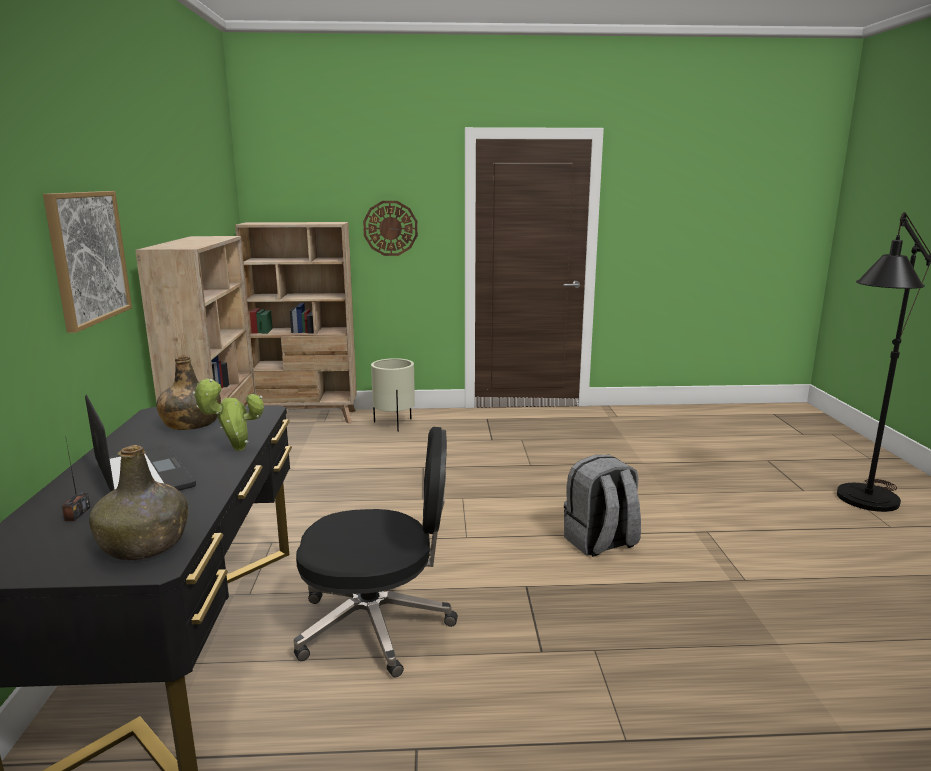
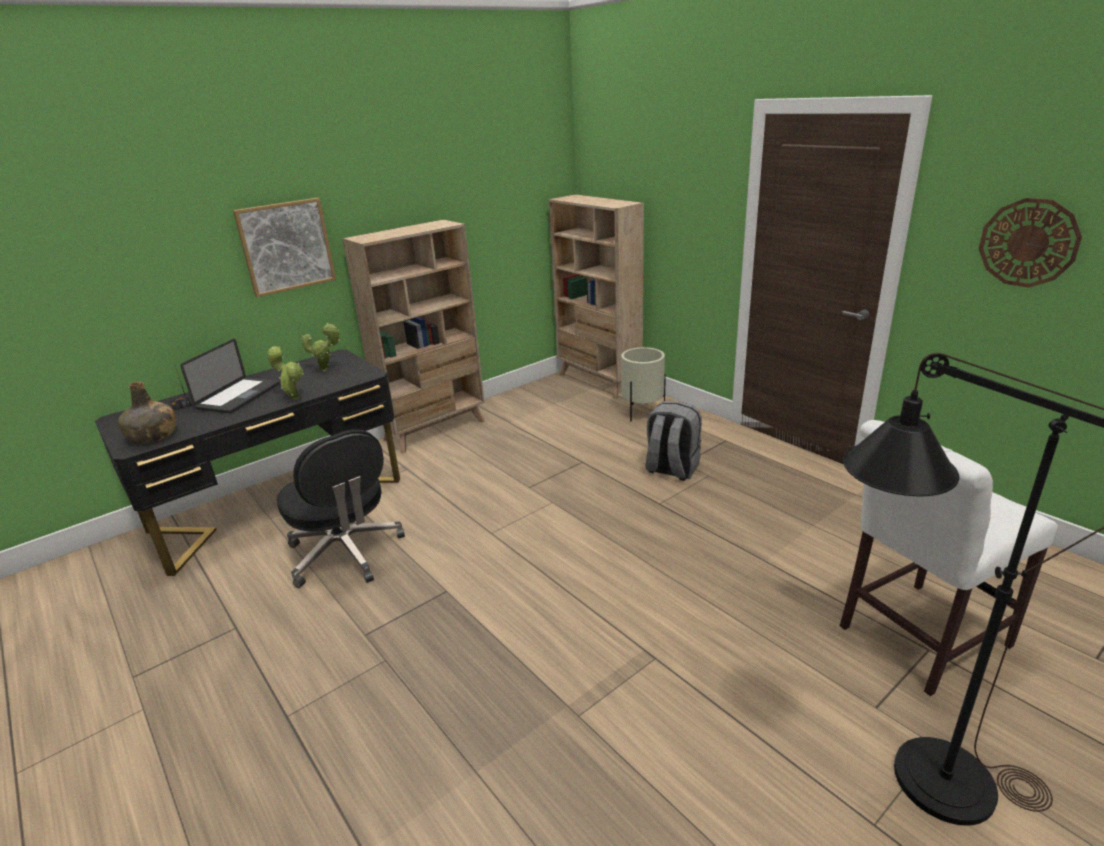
camera: 55 degrees right, 10 degrees up
(191, 424) = (326, 370): green bottle -> potted plant
(390, 228) = (679, 213): wall clock -> wall clock (1028, 243)
(600, 543) = (554, 600): grey backpack -> grey backpack (671, 469)
(756, 459) = (916, 638): none -> white chair

